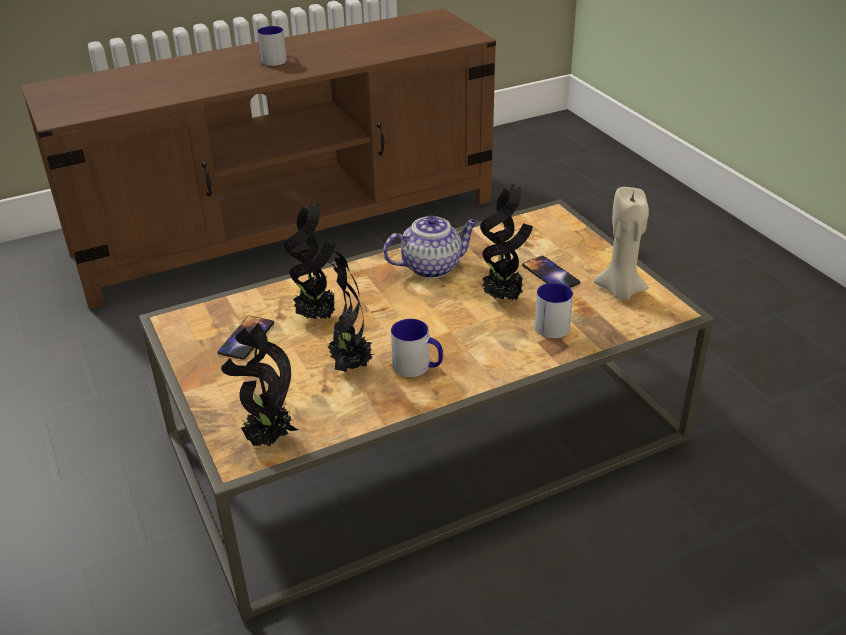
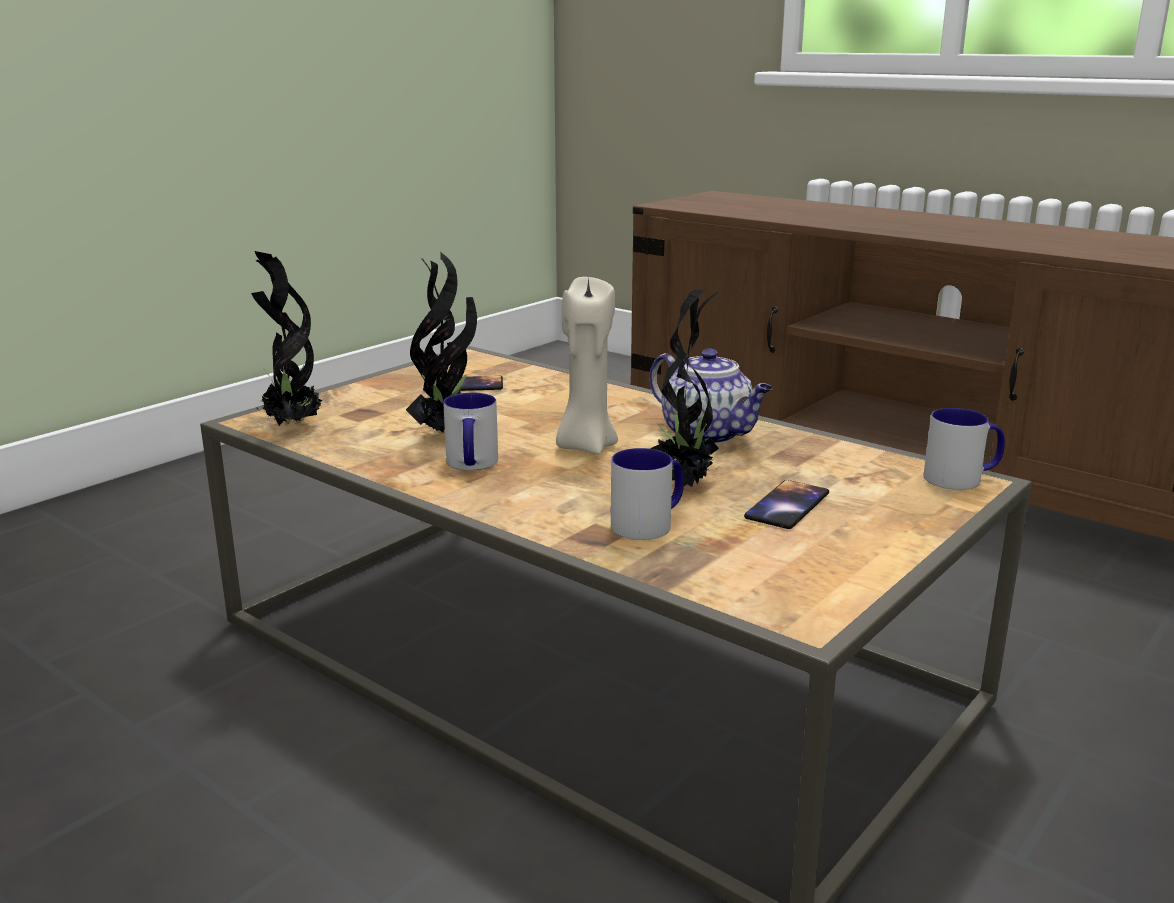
camera: 65 degrees right, 15 degrees down
(276, 59) = (944, 226): mug -> mug (962, 478)
(317, 317) = (531, 404): potted plant -> none
(620, 291) = (808, 563): beige candle -> beige candle (585, 446)

